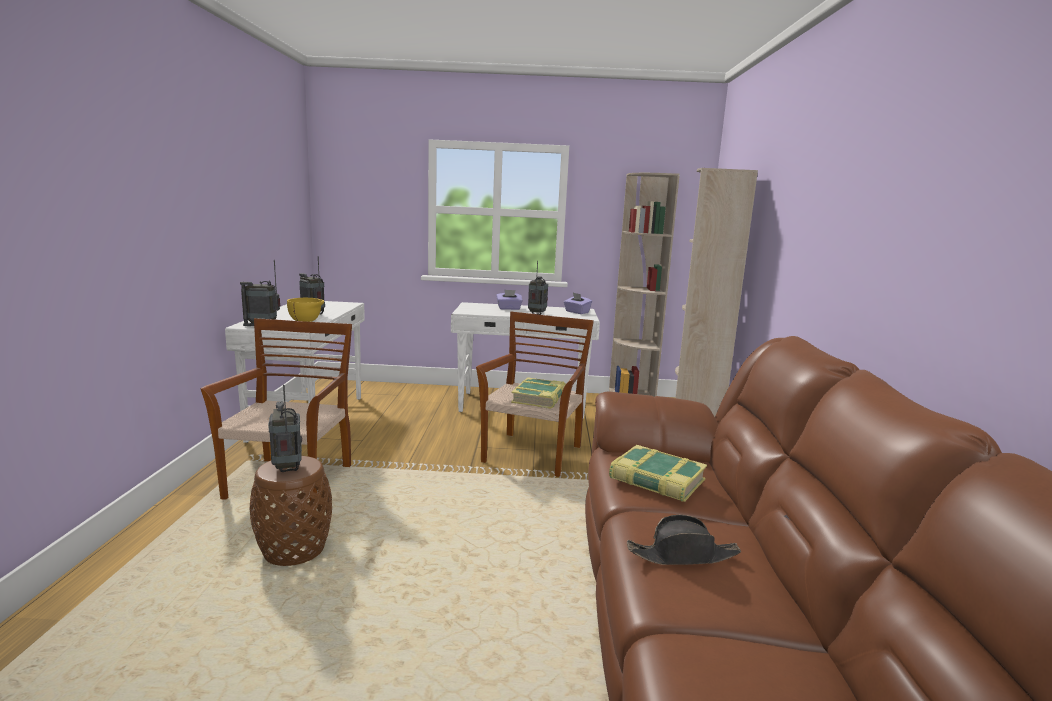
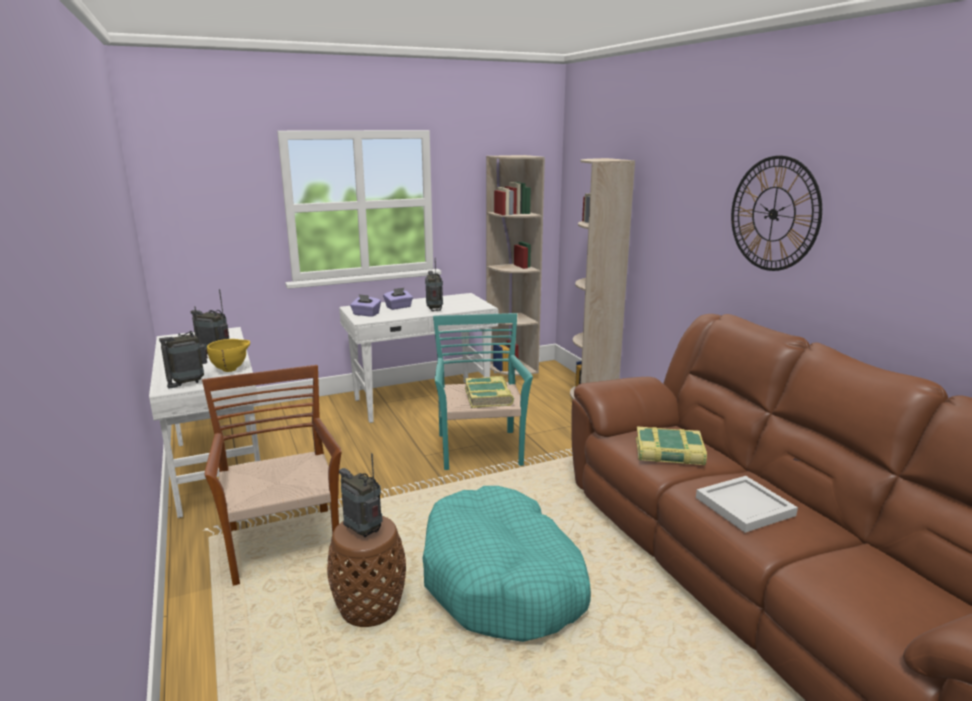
camera: 25 degrees left, 5 degrees up
(429, 568) = (503, 581): none -> turquoise dog bed
(532, 453) = (479, 449): brown armchair -> turquoise armchair
(576, 312) = (464, 300): purple tissue box -> purple tissue box (366, 314)
(683, 555) = (746, 506): black hat -> white tray
(861, 210) = (773, 214): none -> wall clock

